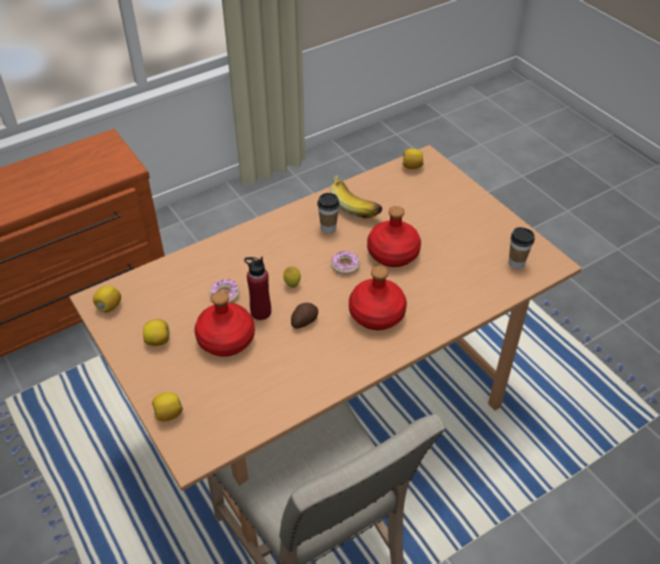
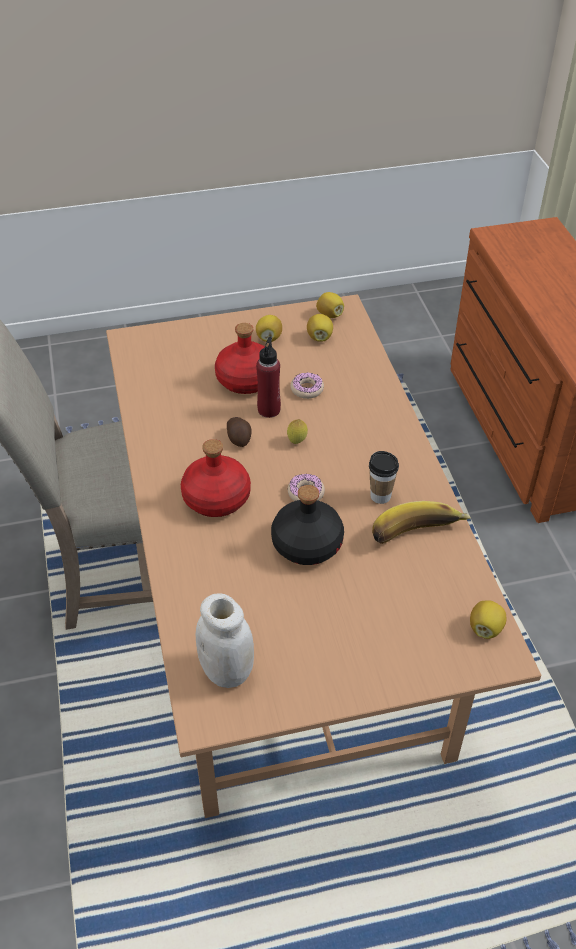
camera: 110 degrees right, 0 degrees up
(168, 414) = (180, 332): lemon -> lemon (319, 337)
(393, 254) = (306, 544): red bottle -> black bottle
(516, 263) = (227, 671): cup -> white jar

